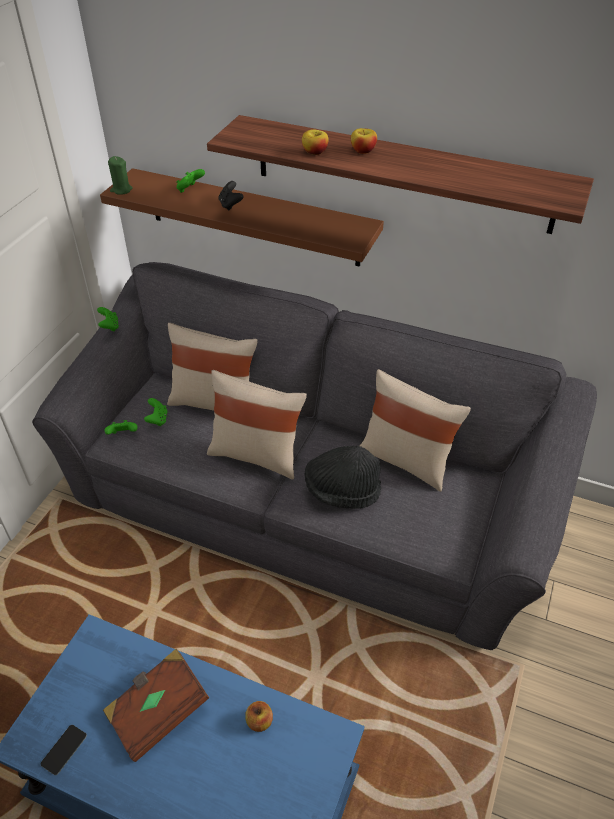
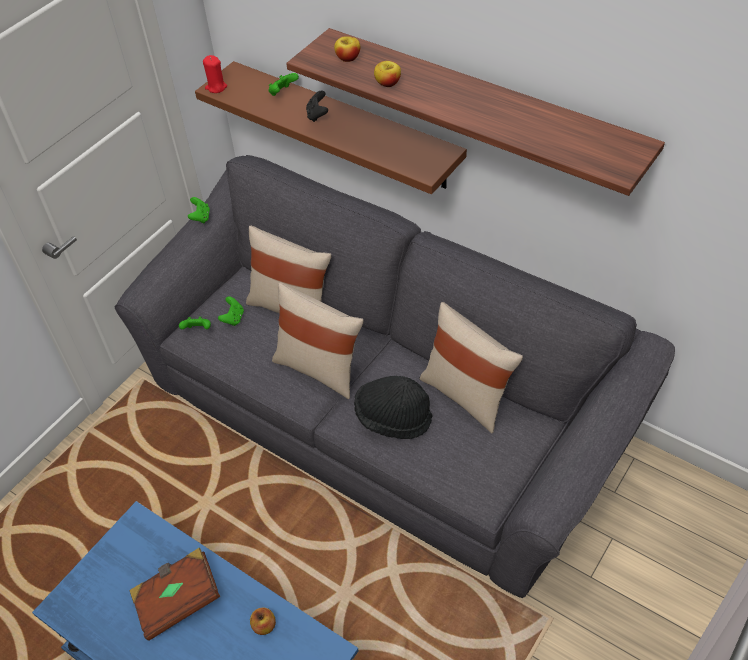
camera: 15 degrees right, 5 degrees up
(64, 749) = (92, 618): phone -> none
(121, 190) = (216, 87): green candle -> red candle
(363, 151) = (437, 85): apple -> apple (348, 58)

